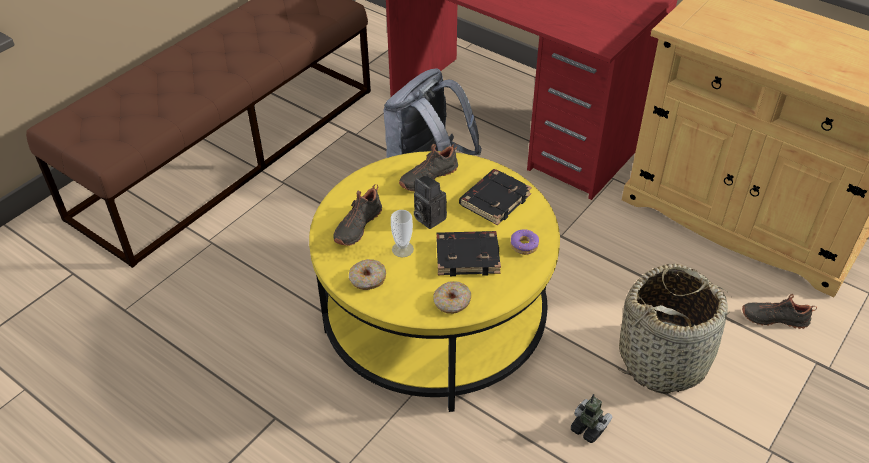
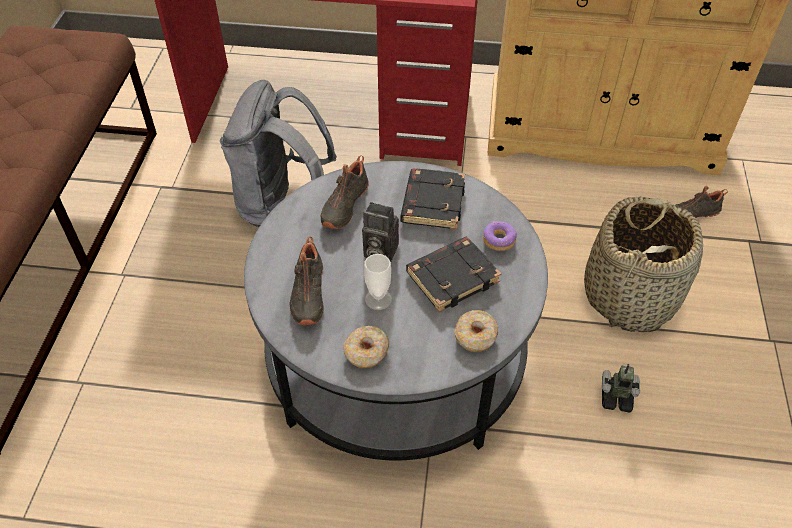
camera: 30 degrees left, 5 degrees up
(435, 319) = (396, 355): yellow coffee table -> grey coffee table

